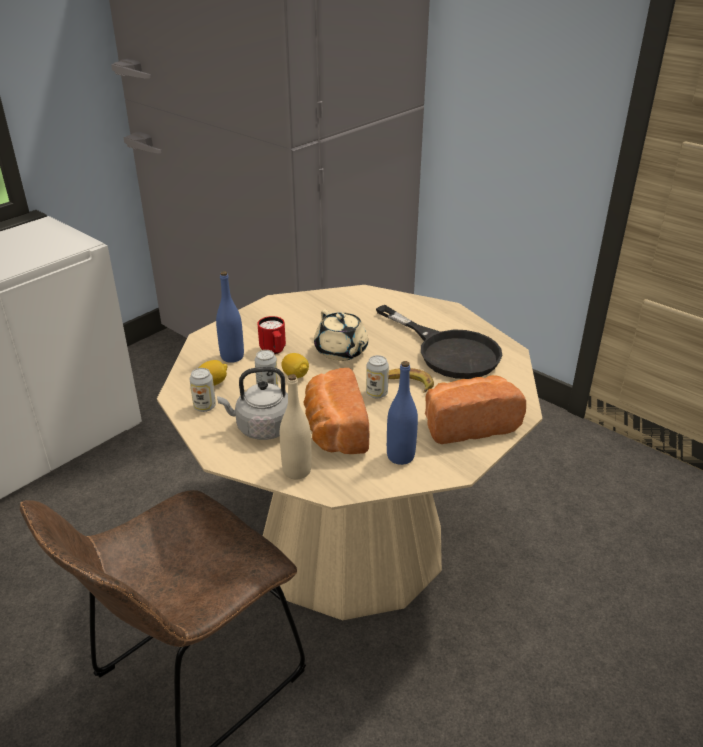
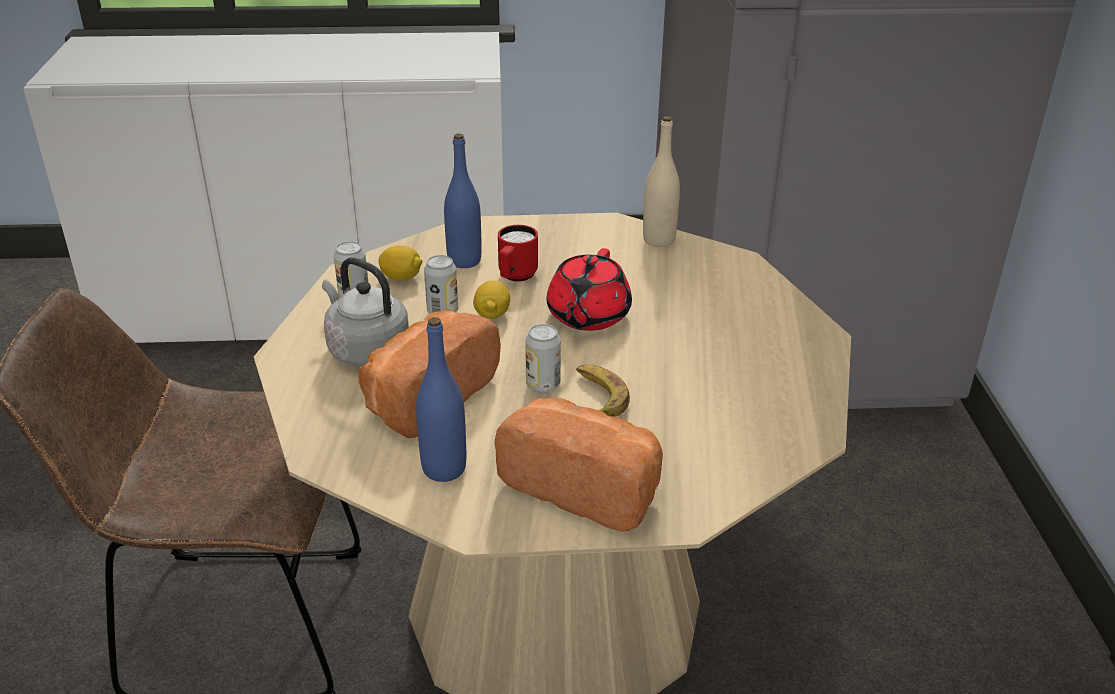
camera: 45 degrees right, 0 degrees up
(297, 471) = (322, 413): beige bottle -> beige bottle (659, 240)
(341, 351) = (587, 316): beige teapot -> red teapot
(448, 351) = (722, 387): black frying pan -> none

